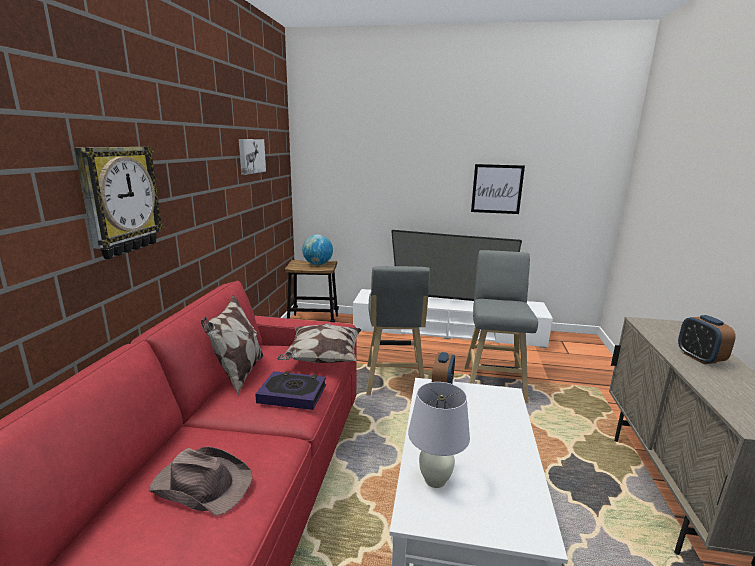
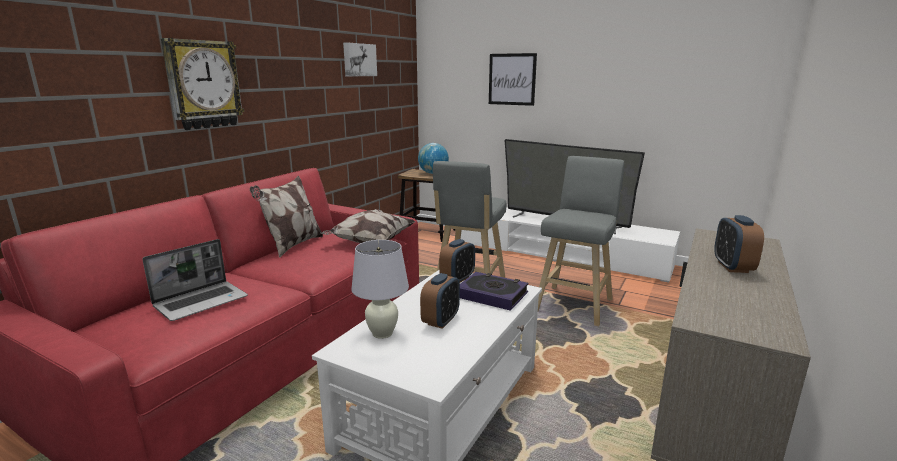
camera: 20 degrees right, 0 degrees up
(201, 484) = (202, 301): brown hat -> laptop
(292, 394) = (320, 261): book -> book (492, 295)
(474, 449) = (441, 321): none -> alarm clock
(497, 189) = (625, 94): picture -> picture (512, 79)

